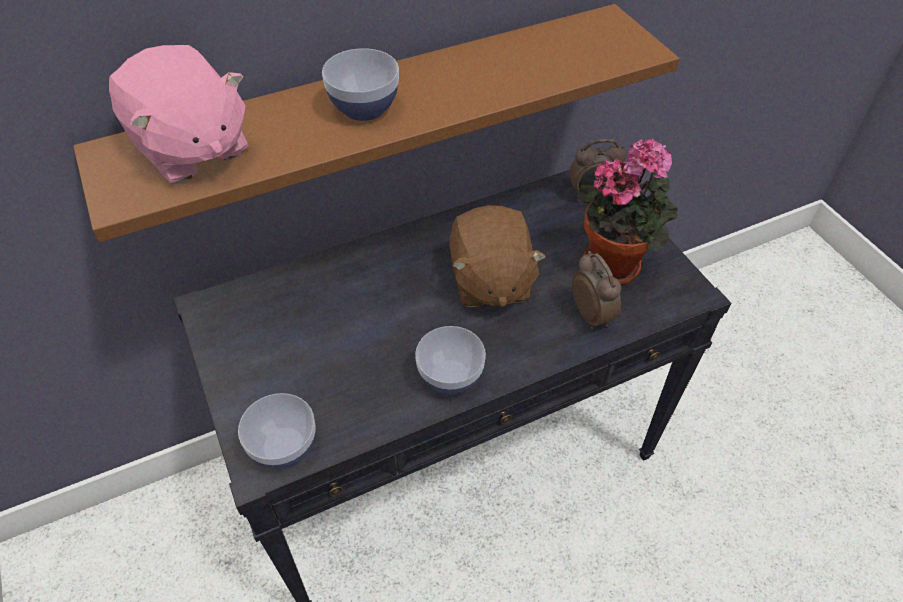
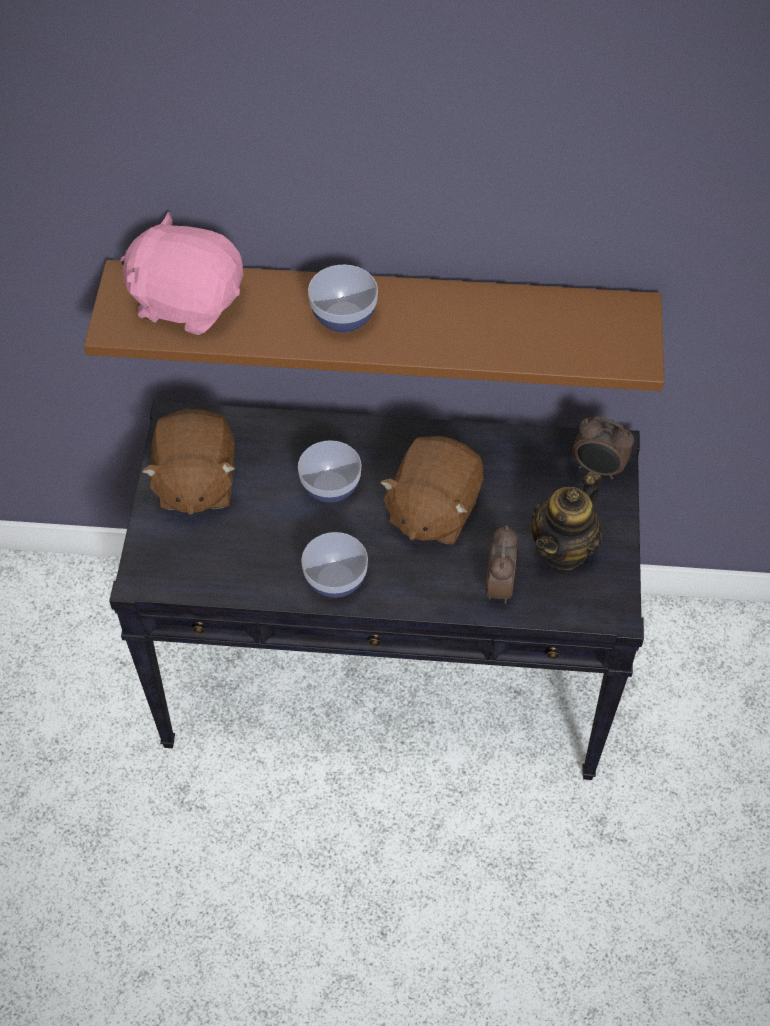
camera: 30 degrees right, 5 degrees up
(191, 149) = (187, 302): pink plush toy -> pink plush toy turned 120 degrees clockwise
(259, 352) = (195, 483): none -> brown plush toy
(284, 447) = (169, 572): bowl -> bowl (330, 487)
(615, 263) = (563, 548): potted plant -> teapot

